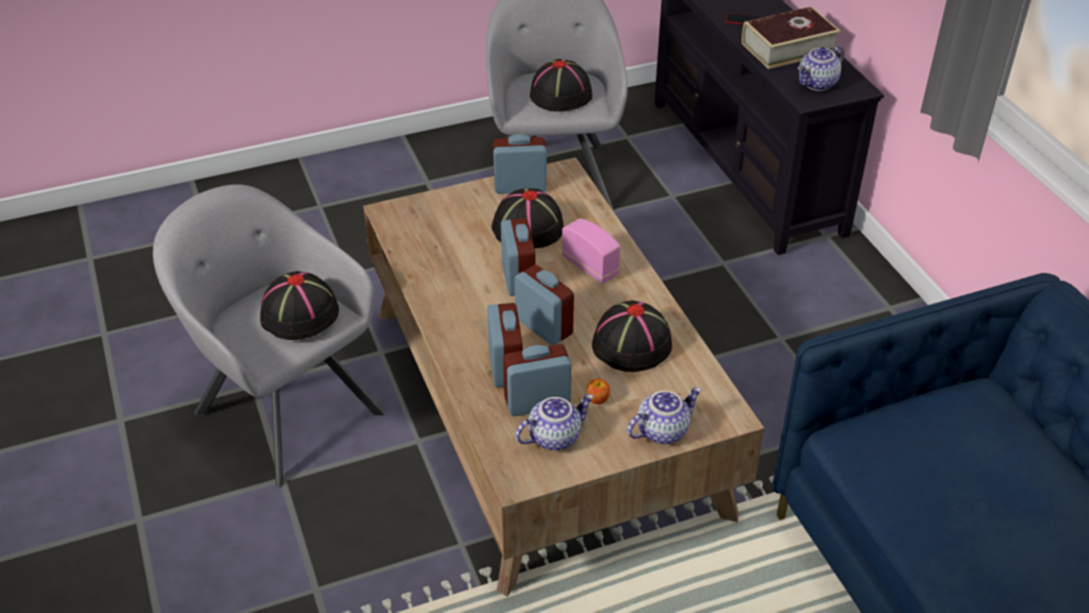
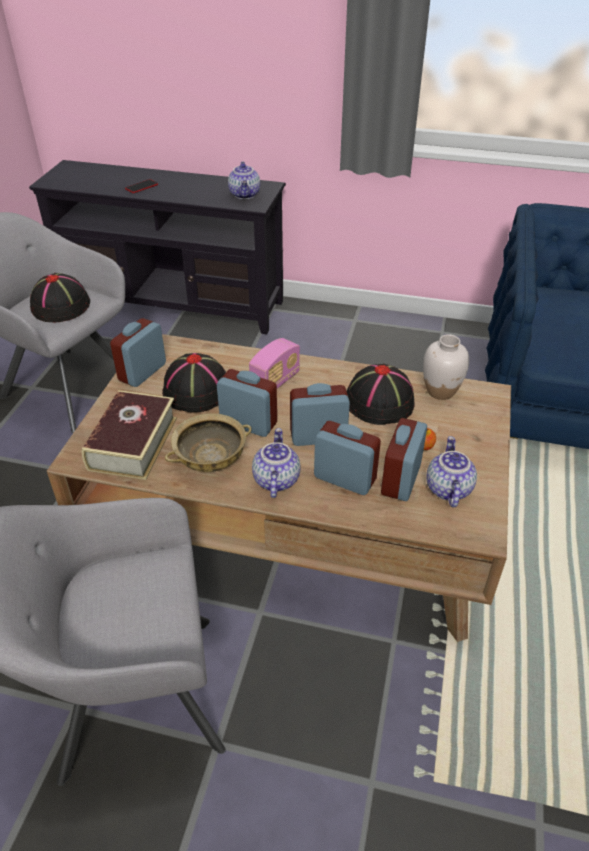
camera: 55 degrees left, 0 degrees up
(299, 314) = (142, 587): black hat -> none
(453, 279) = (210, 459): none -> beige bowl
(590, 266) = (275, 382): radio -> radio turned 135 degrees clockwise
(662, 430) = (481, 430): teapot -> teapot (275, 480)
(695, 379) = (440, 391): none -> white vase
(788, 47) = (194, 187): book -> book (133, 443)

